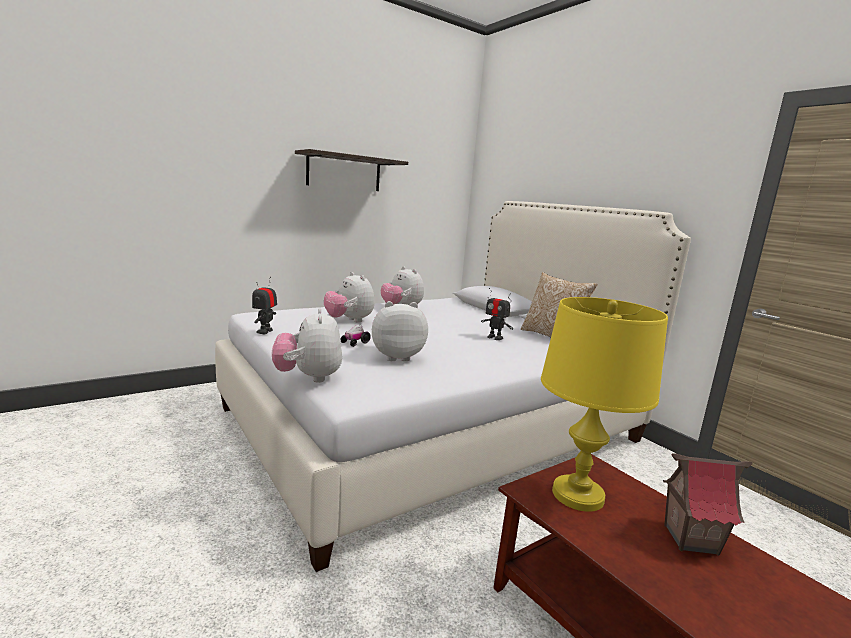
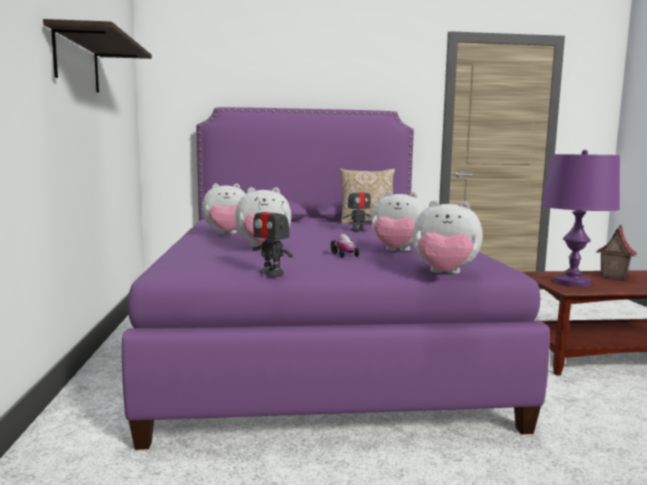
camera: 60 degrees left, 5 degrees down
(396, 357) = (397, 251): plush toy -> plush toy turned 90 degrees counterclockwise
(433, 424) = (316, 341): white bed -> purple bed
(577, 495) = (572, 282): yellow table lamp -> purple table lamp

